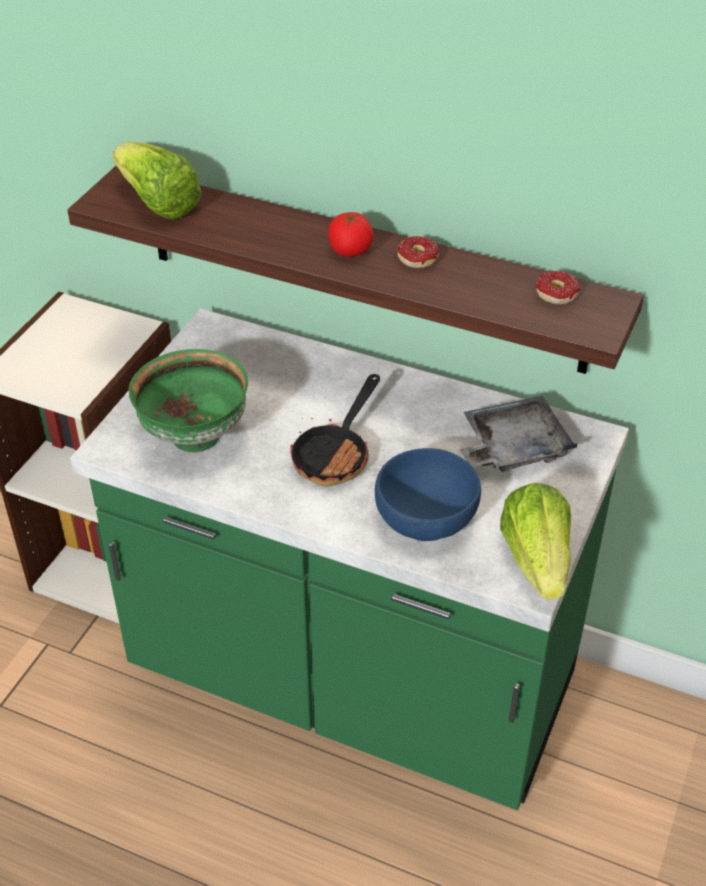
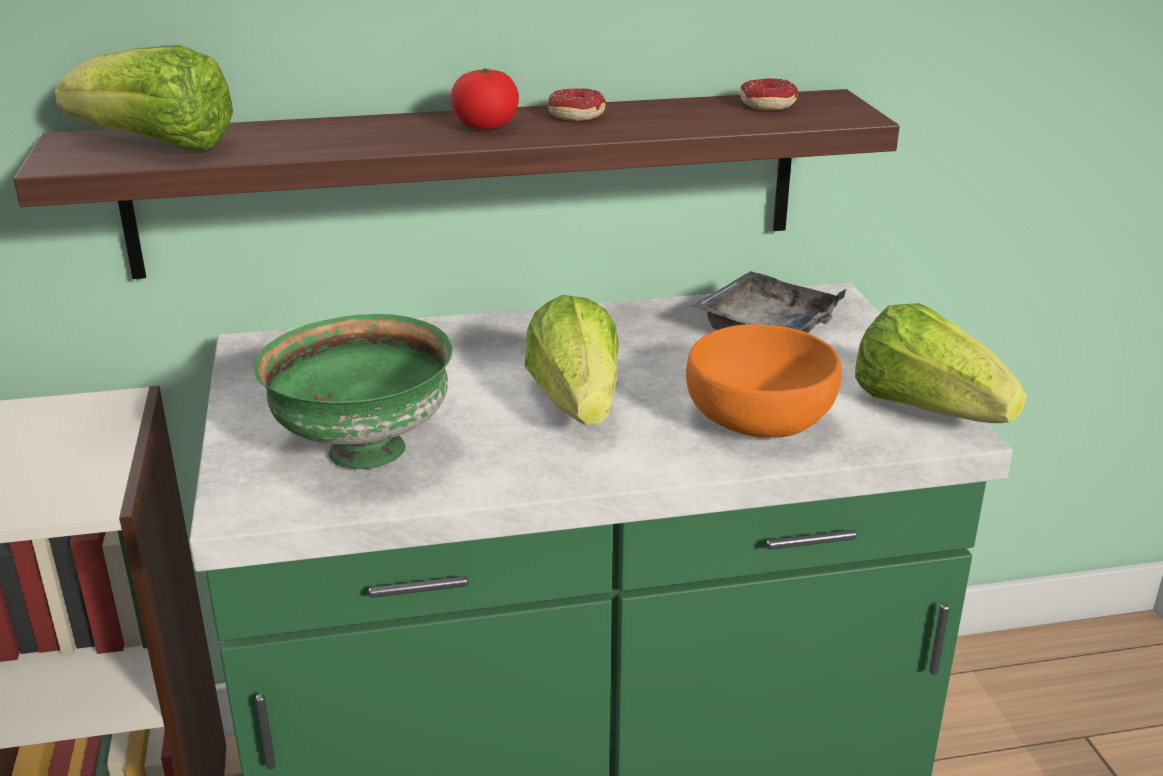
camera: 35 degrees left, 15 degrees down
(336, 454) = (577, 403): frying pan -> lettuce
(427, 516) = (759, 417): blue bowl -> orange bowl

